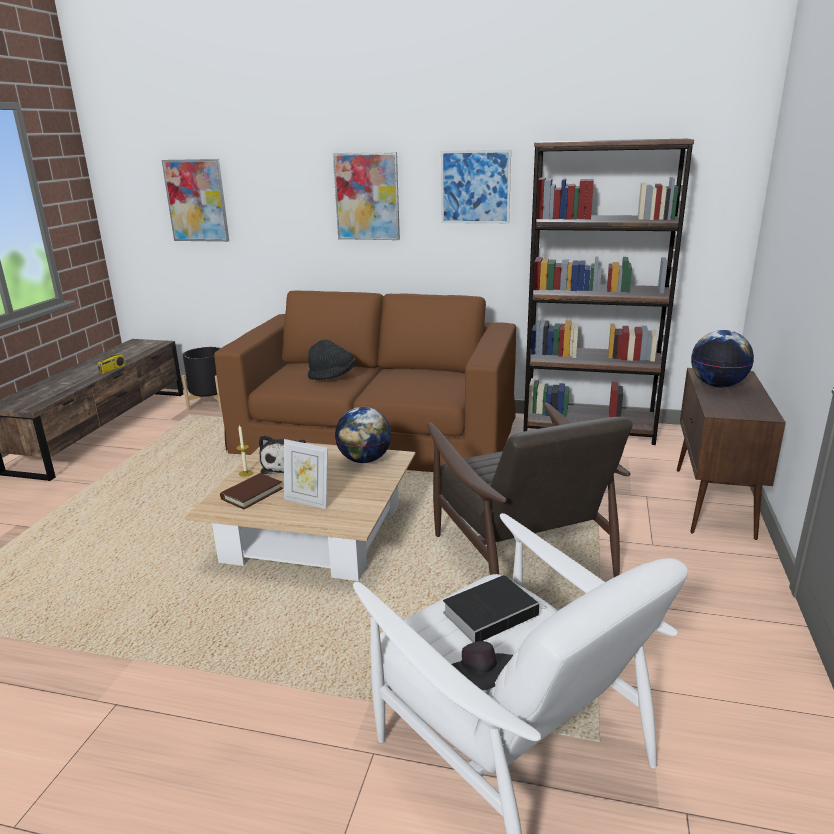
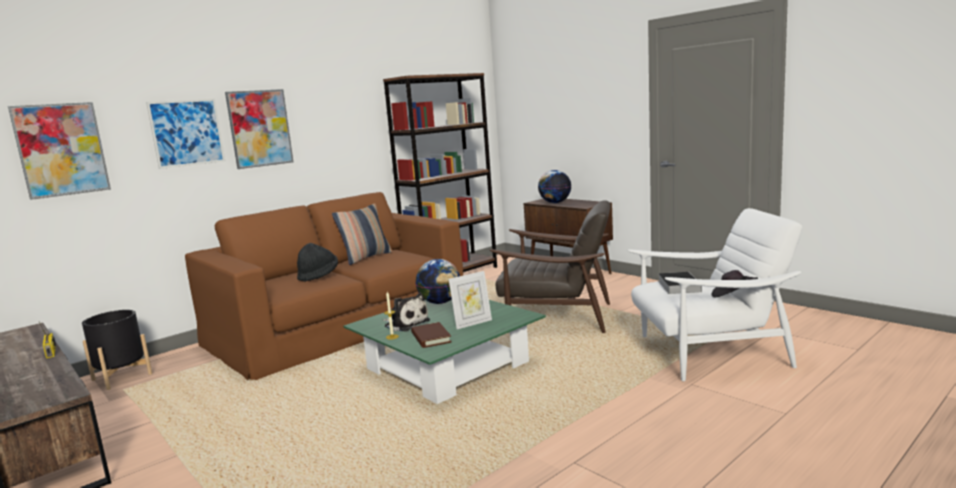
camera: 55 degrees left, 10 degrees down
(315, 532) = (447, 365): beige coffee table -> green coffee table
(414, 373) = (366, 257): none -> pillow
(475, 187) = (344, 114): picture -> picture (187, 132)

